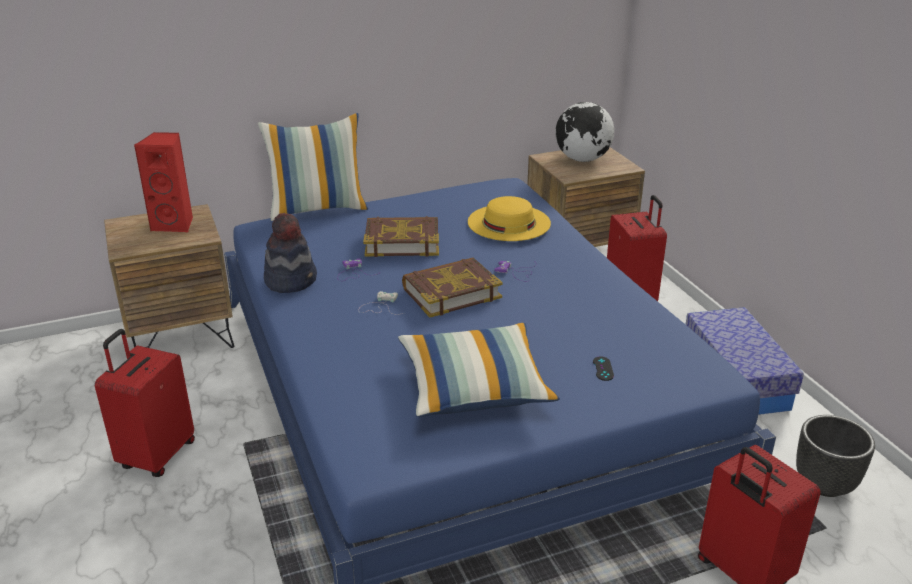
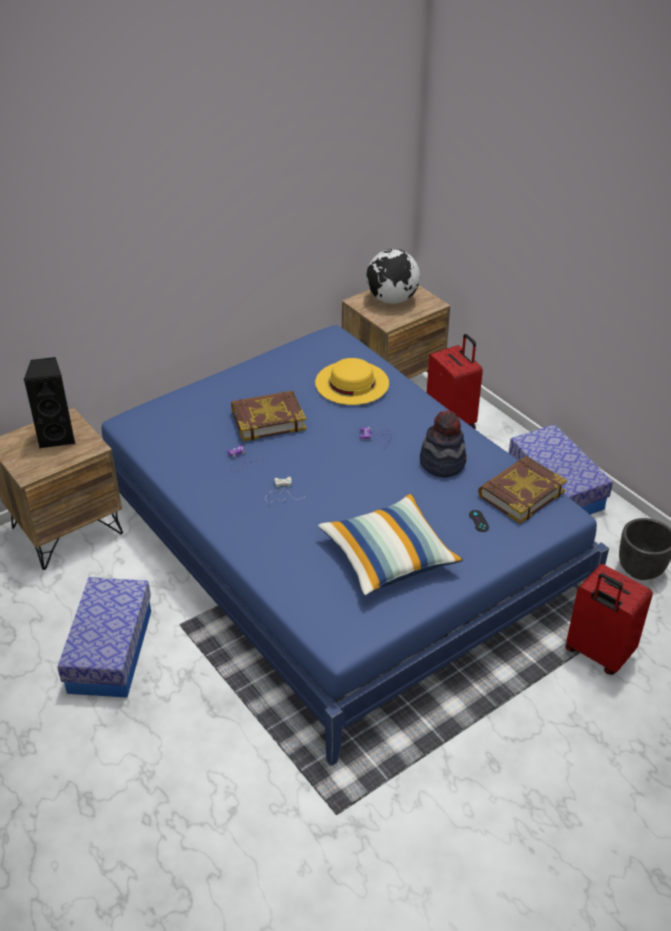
camera: 15 degrees left, 10 degrees up
(156, 455) = (110, 650): red suitcase -> storage box
(175, 224) = (58, 436): red speaker -> black speaker
(291, 280) = (190, 477): hat -> hat (442, 462)
(318, 208) = (172, 391): pillow -> none
(451, 292) = (333, 468): book -> book (521, 493)

